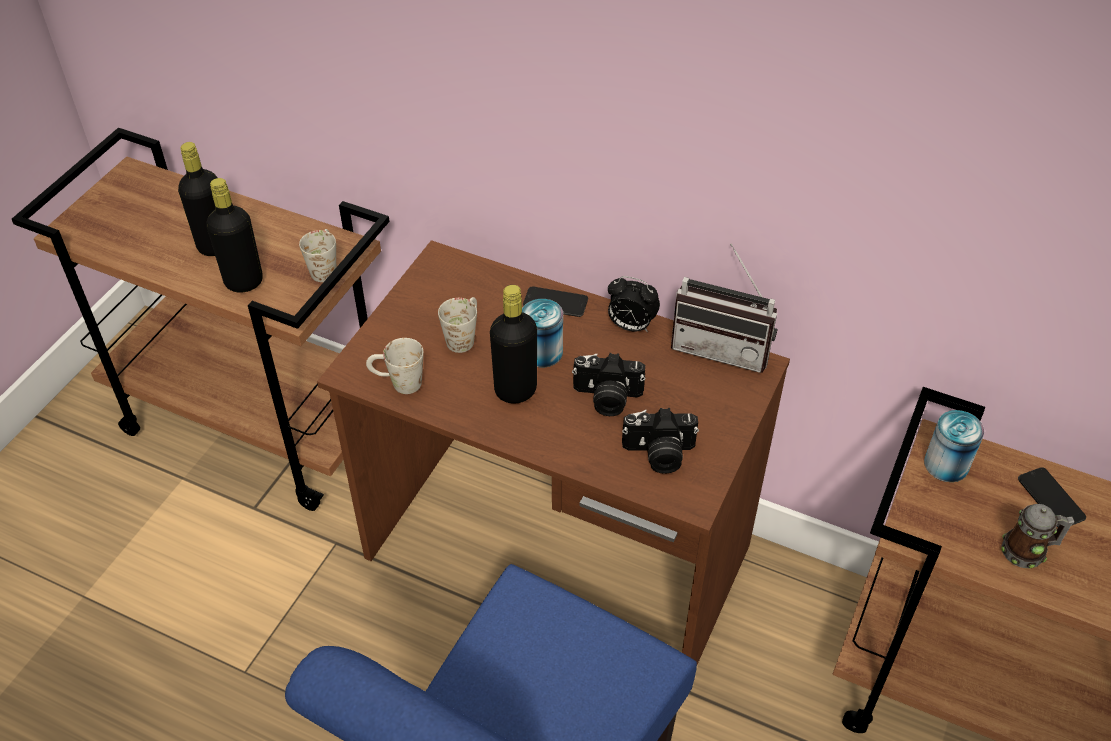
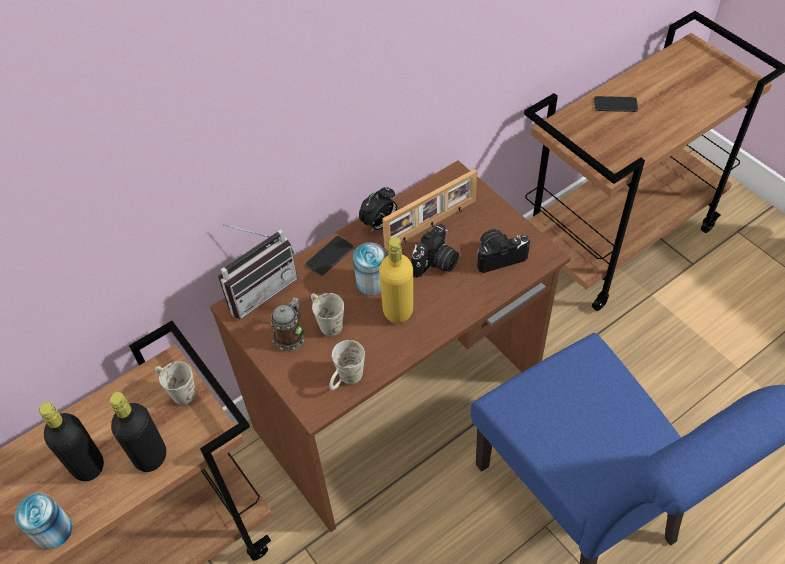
camera: 60 degrees left, 5 degrees up
(515, 390) = (398, 311): black bottle -> yellow bottle
(659, 454) = (499, 256): camera -> camera turned 135 degrees counterclockwise
(663, 372) = (431, 225): none -> picture frame
(723, 347) = (429, 186): radio -> radio (259, 288)
(946, 464) = (570, 133): can -> can (53, 531)
(1028, 551) = (645, 130): mug -> mug (291, 335)

